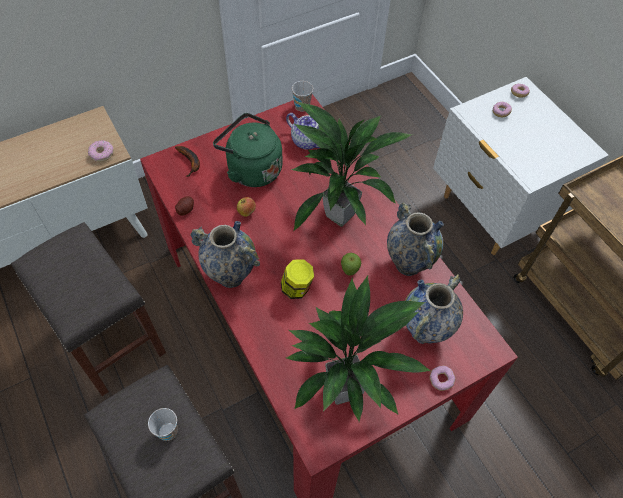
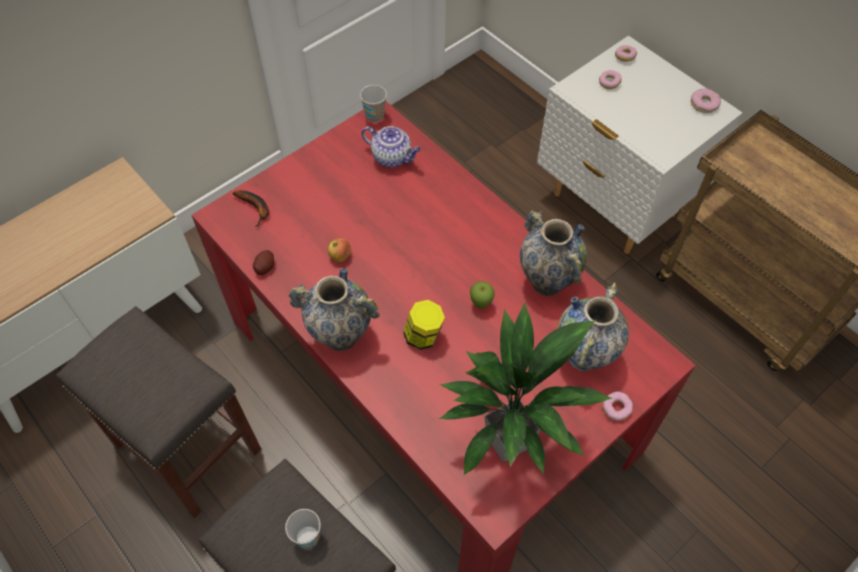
camera: 10 degrees left, 0 degrees up
(102, 154) = (137, 217): donut -> donut (704, 104)
(251, 169) = (333, 203): green kettle -> none
(339, 214) = (451, 238): potted plant -> none

